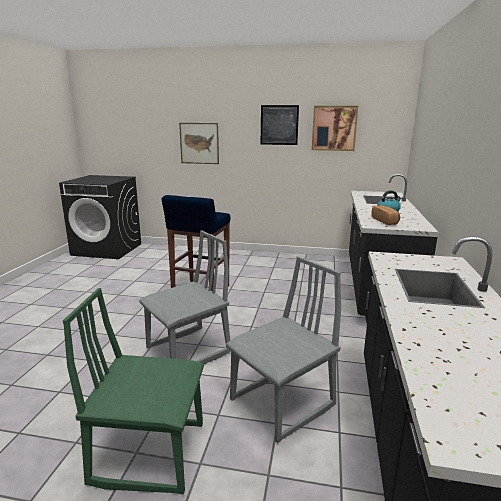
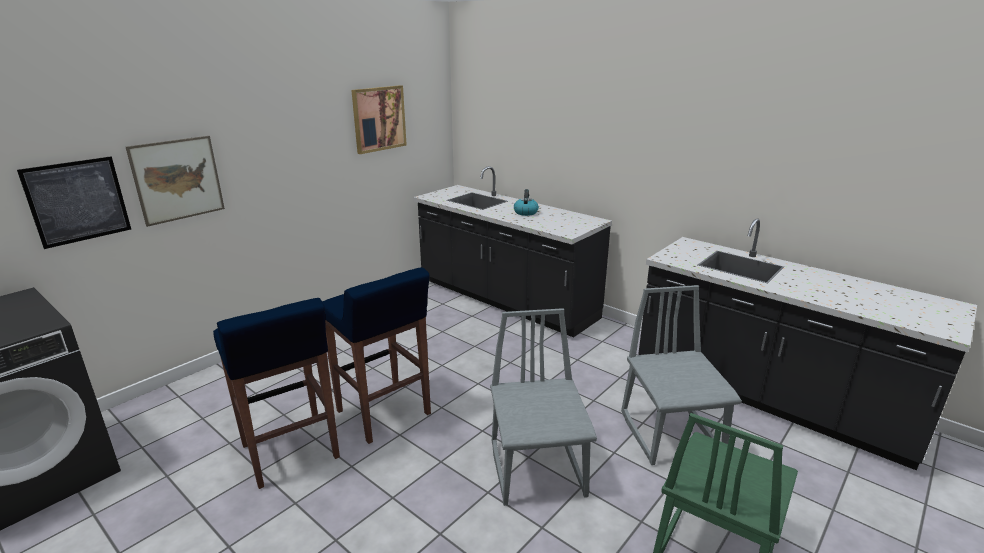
camera: 60 degrees left, 5 degrees up
(151, 282) = (290, 452): none -> blue stool
(279, 125) = (310, 124): picture -> picture (78, 201)
(385, 221) = (561, 225): bread -> none

